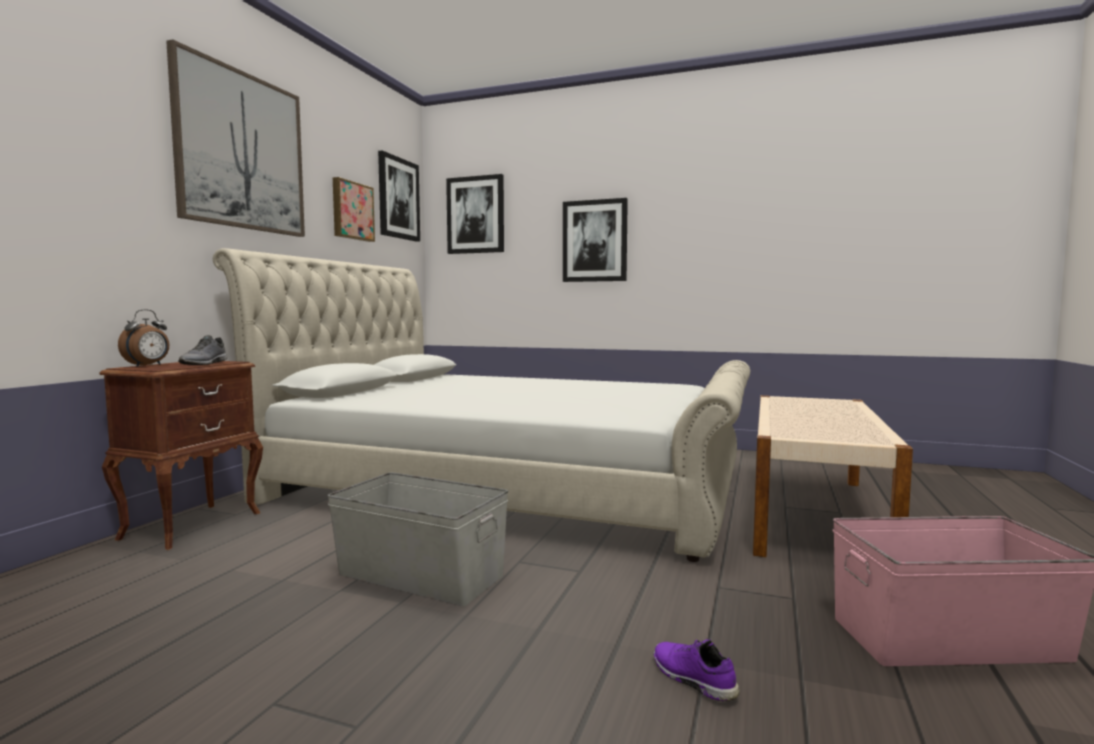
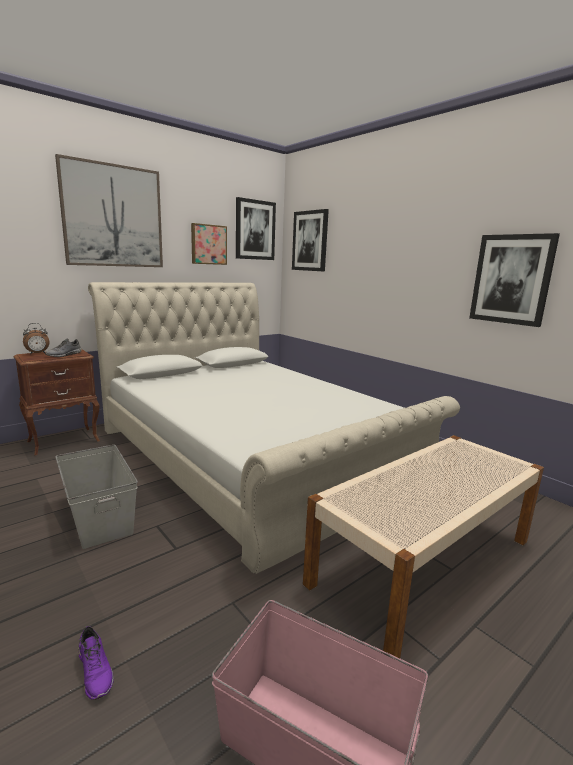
camera: 30 degrees right, 10 degrees up
(595, 241) = (383, 268): picture -> picture (511, 279)
(691, 679) = (96, 671): purple shoe -> purple shoe turned 150 degrees clockwise

